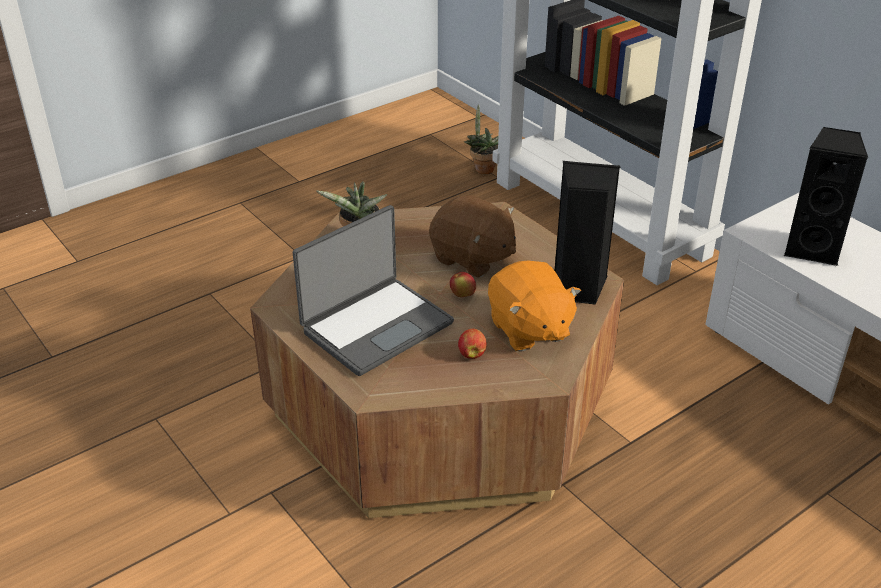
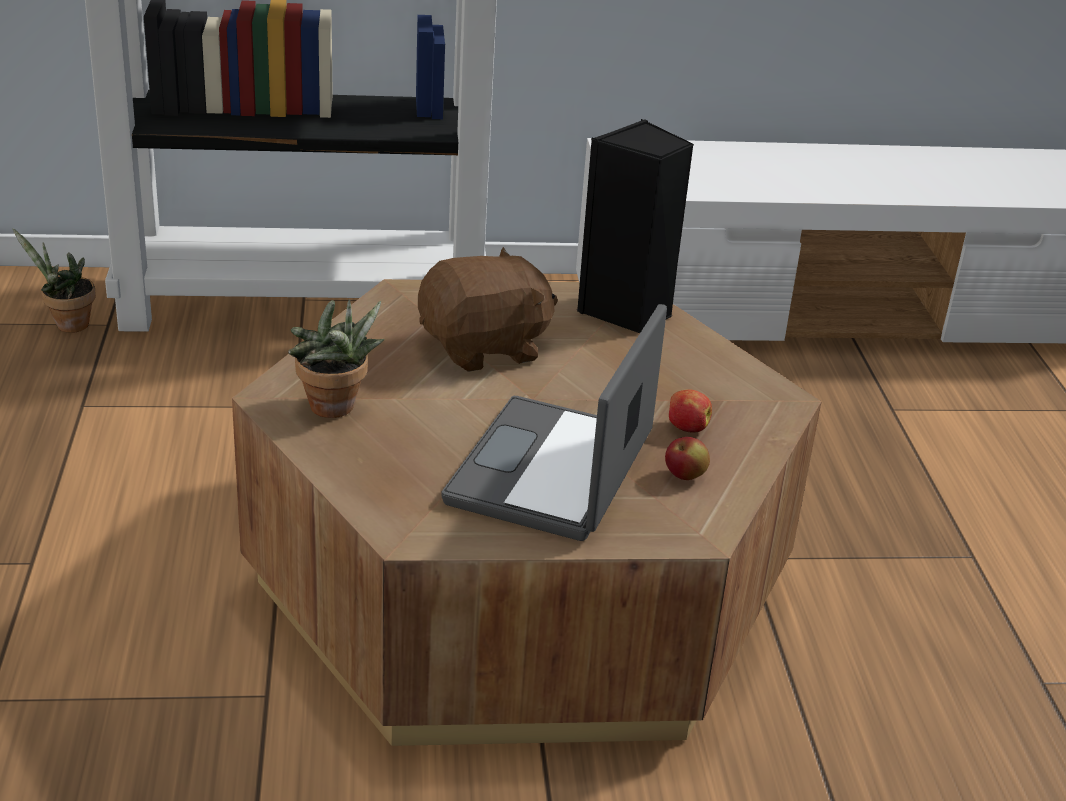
camera: 60 degrees left, 5 degrees down
(375, 326) = (554, 472): laptop -> laptop turned 150 degrees counterclockwise
(462, 295) = (556, 386): apple -> apple (684, 476)
(528, 329) = (676, 374): orange plush toy -> none
(812, 249) = (695, 178): black speaker -> none

